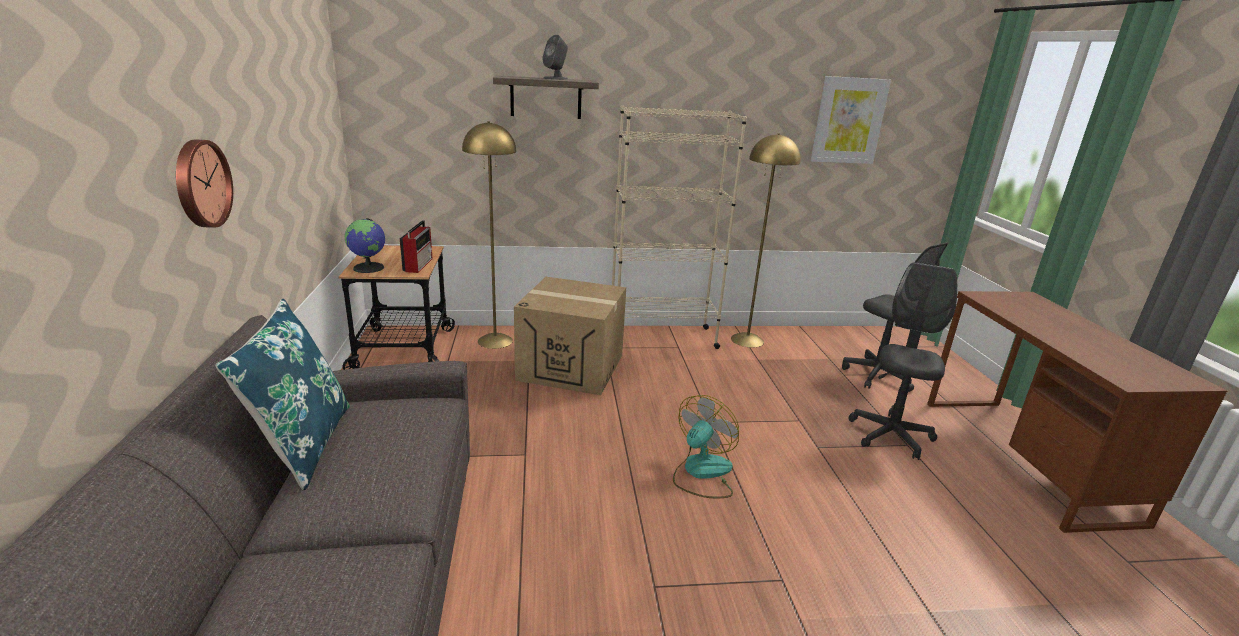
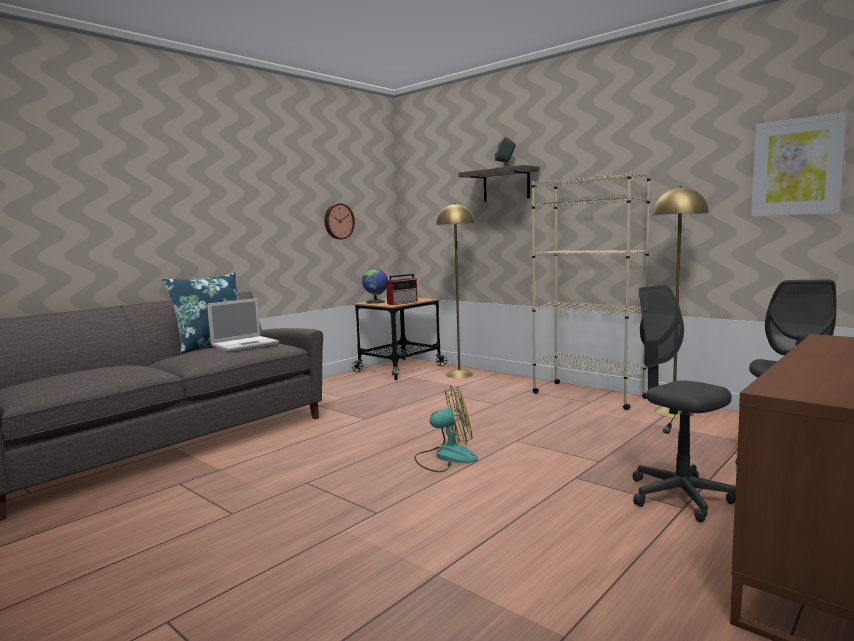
camera: 50 degrees right, 15 degrees down
(200, 184) = (230, 219): wall clock -> wall clock (338, 221)
(391, 425) = (246, 344): none -> laptop
(571, 367) = (479, 394): cardboard box -> none
(890, 435) = (679, 497): grey office chair -> grey office chair turned 105 degrees counterclockwise

